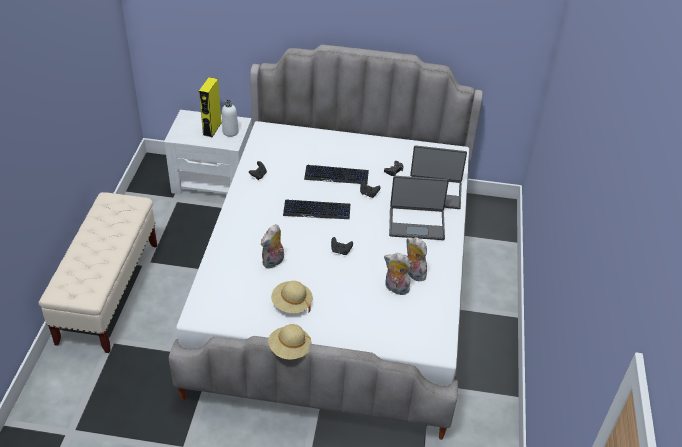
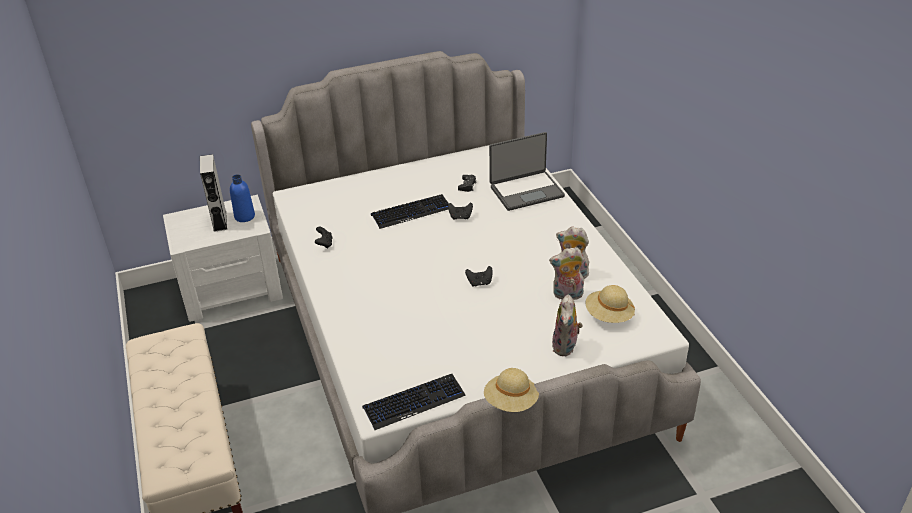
camera: 25 degrees left, 5 degrees down
(212, 129) = (219, 221): yellow speaker -> grey speaker
(230, 132) = (244, 216): white bottle -> blue bottle
(273, 262) = (417, 323): plush toy -> plush toy (566, 347)
(291, 304) = (473, 356): beige hat -> beige hat (609, 316)
(317, 210) = (419, 253): keyboard -> keyboard (414, 402)
(416, 223) = (533, 226): laptop -> none

